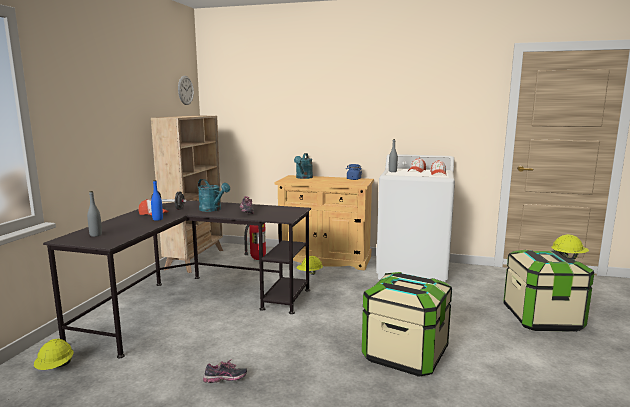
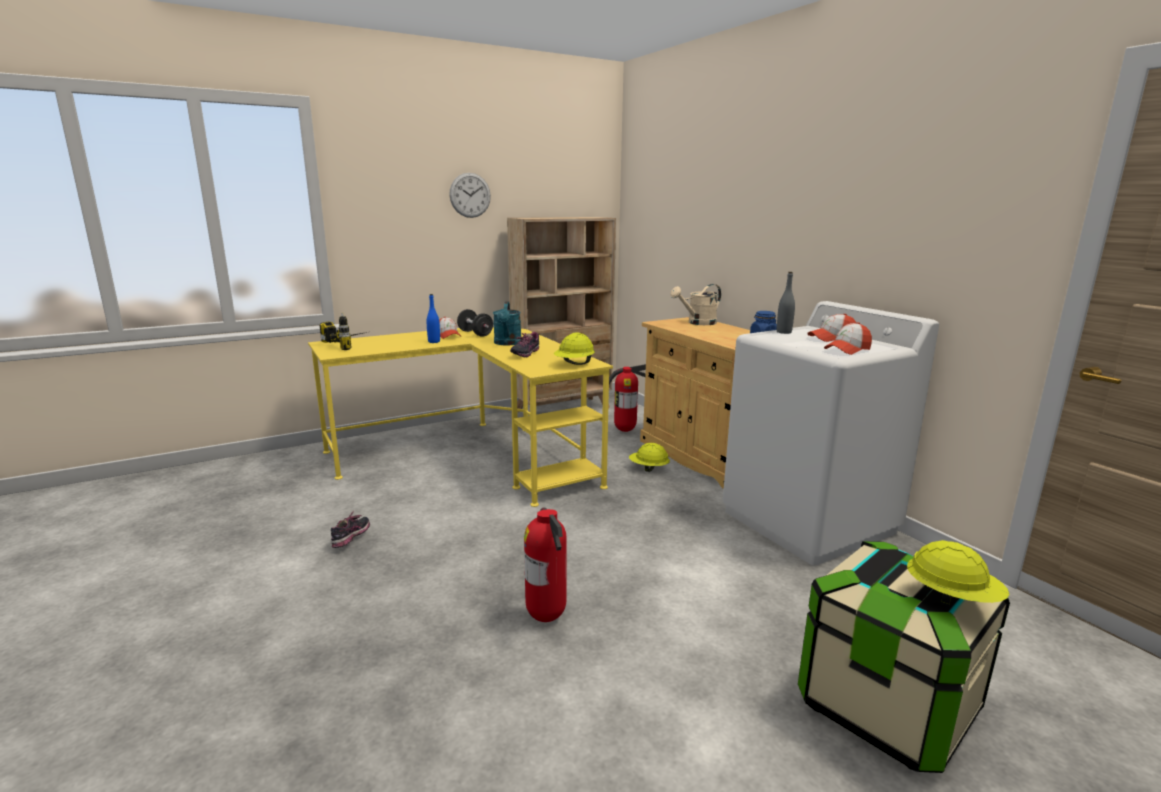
camera: 45 degrees right, 5 degrees up
(55, 367) = (294, 466): yellow hard hat -> yellow hard hat (574, 364)
(96, 235) = (351, 345): grey bottle -> power drill
(185, 90) = (589, 181): wall clock -> wall clock (470, 195)
(194, 304) = (471, 455): black desk -> yellow desk
(225, 381) = (351, 540): shoe -> shoe turned 105 degrees counterclockwise
(303, 178) = (698, 323): turquoise watering can -> beige watering can
(405, 354) = (547, 617): storage box -> fire extinguisher

